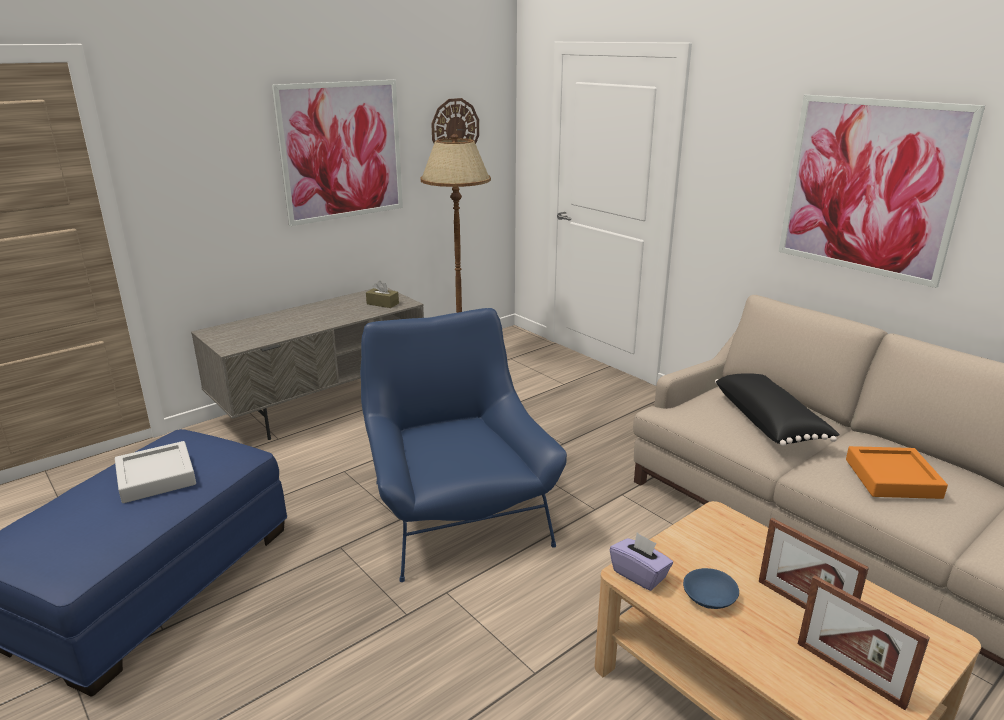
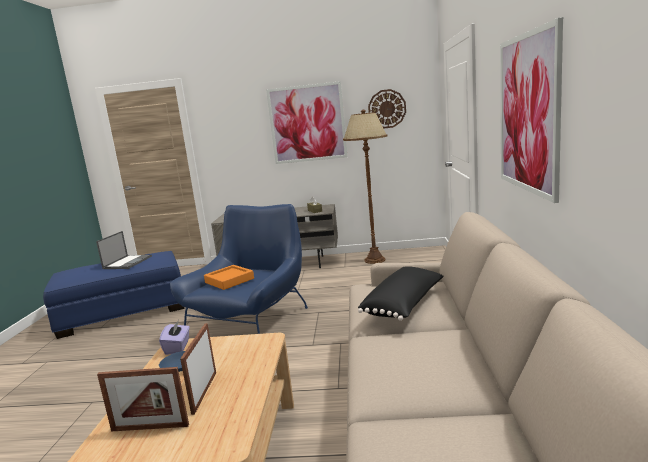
camera: 45 degrees right, 10 degrees down
(156, 477) = (128, 262): grey tray -> laptop
(849, 674) = (150, 428): picture frame -> picture frame turned 90 degrees counterclockwise
(892, 478) = (407, 357): orange tray -> orange tray (229, 280)

